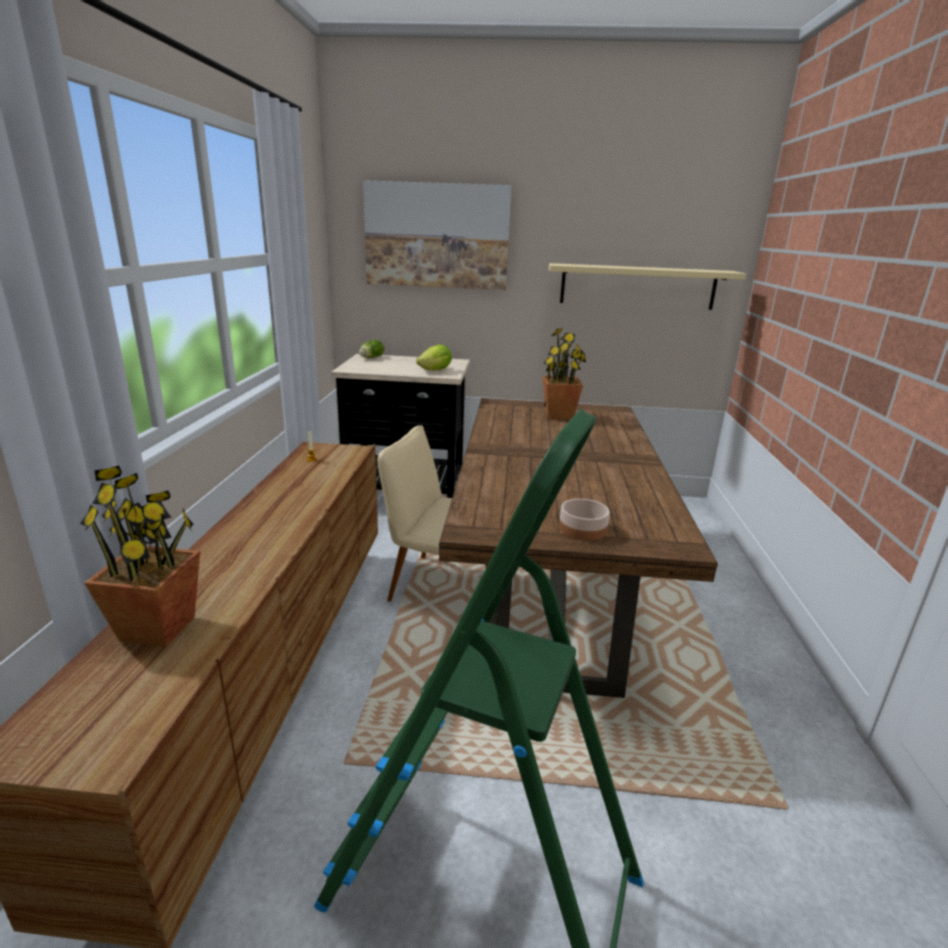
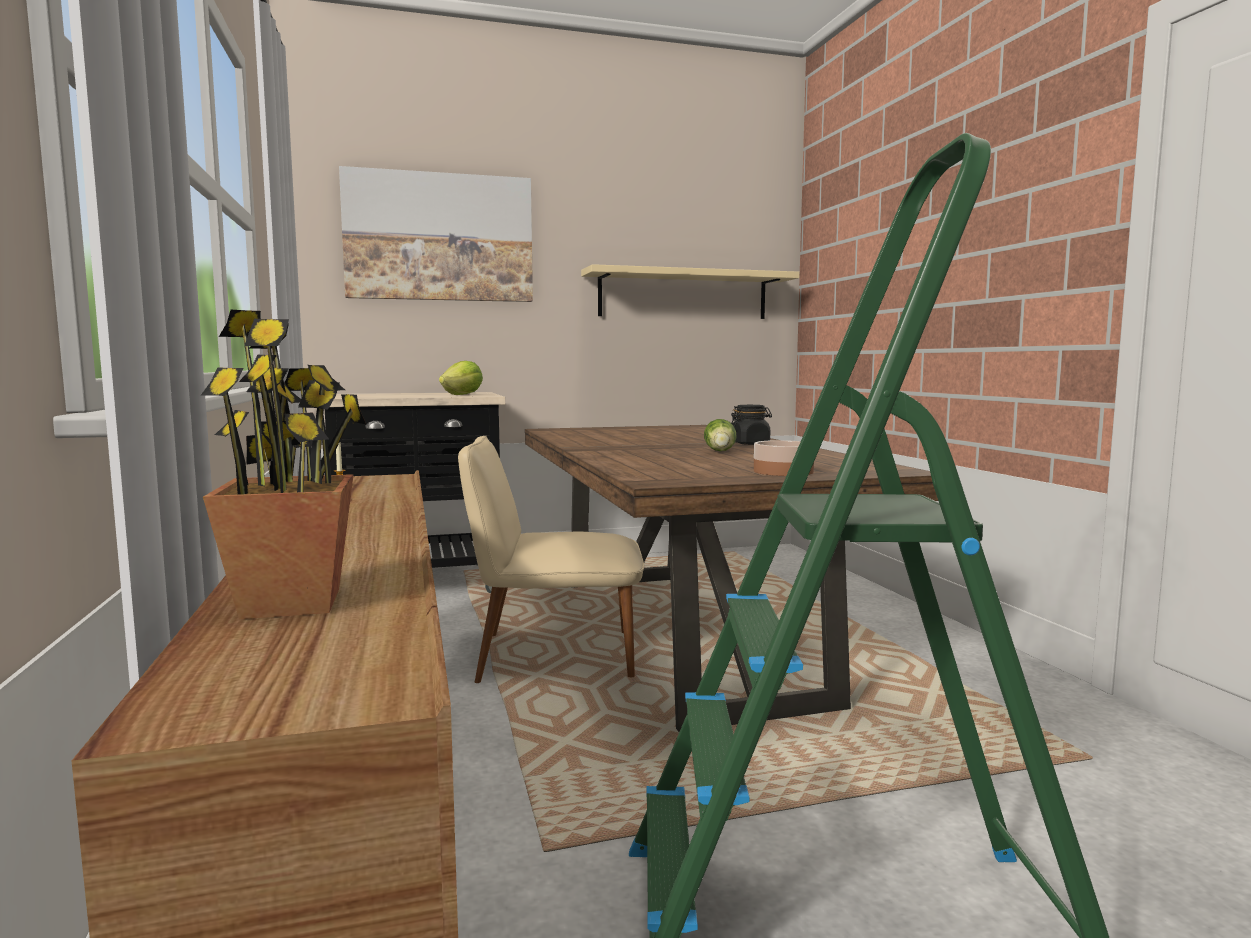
camera: 20 degrees left, 15 degrees down
(370, 358) = (357, 394): lettuce -> lettuce (720, 451)
(558, 415) = (636, 431): potted plant -> none
(621, 458) = (750, 443): none -> black jar

